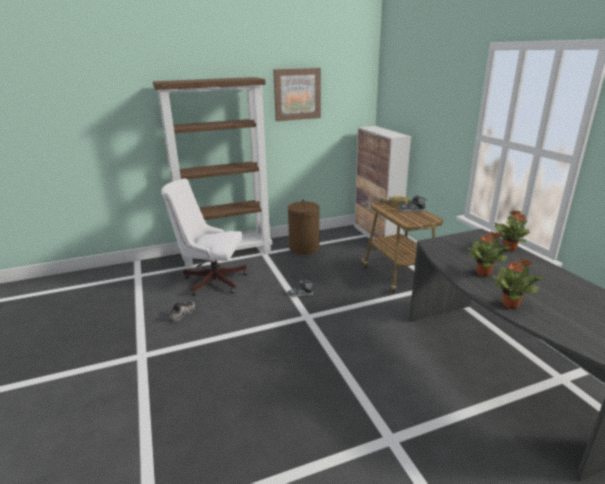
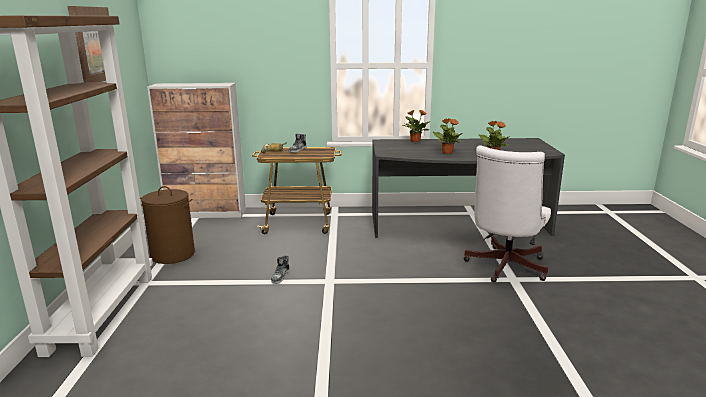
camera: 70 degrees left, 5 degrees down
(183, 314) = (241, 369): shoe -> none
(211, 280) = (169, 335): white office chair -> white office chair (504, 268)

